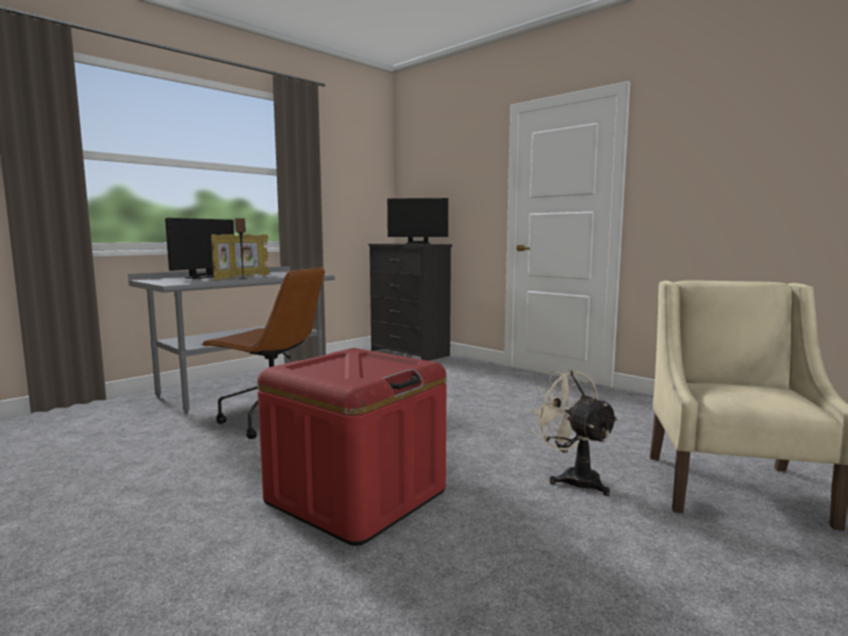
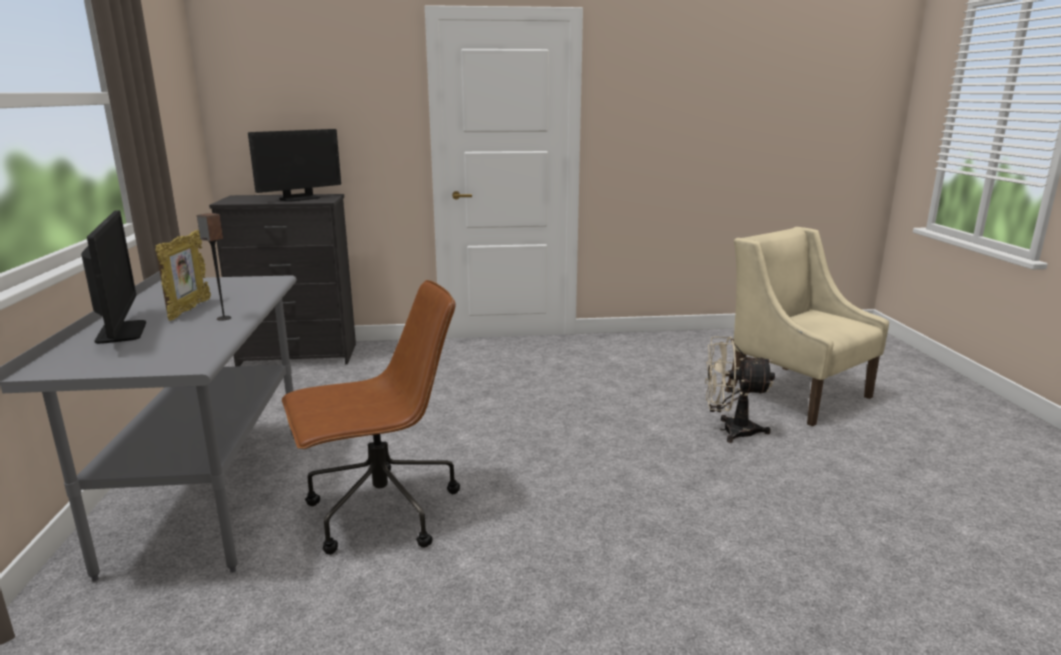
camera: 50 degrees left, 10 degrees up
(225, 279) = (203, 327): picture frame -> none
(356, 497) = (664, 533): red storage box -> none

